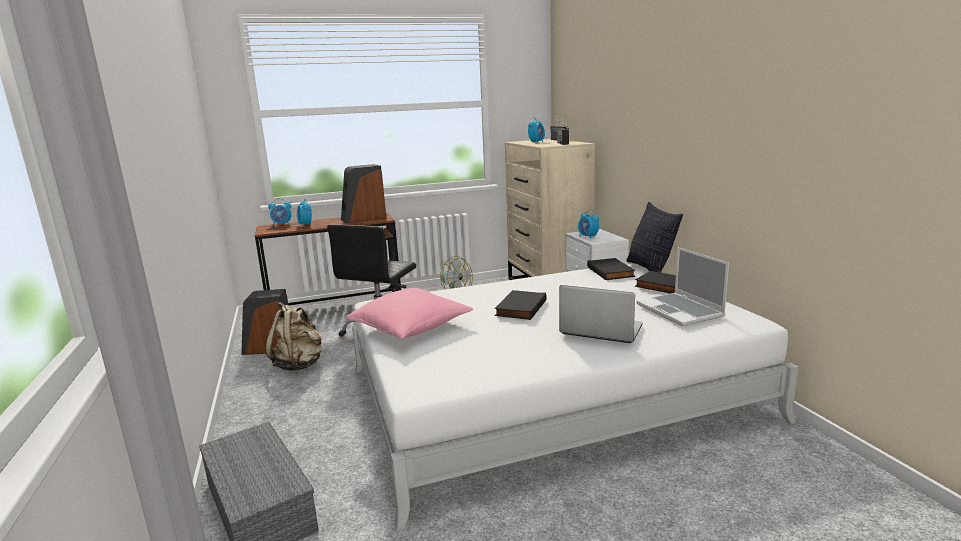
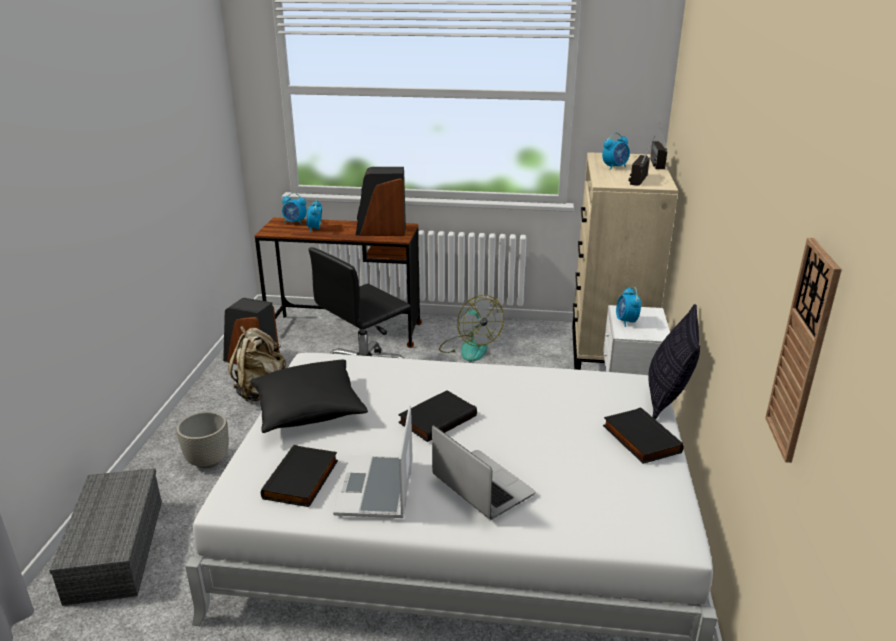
camera: 25 degrees right, 10 degrees up
(294, 419) = (208, 461): none -> grey planter
(410, 327) = (308, 410): pink pillow -> black pillow
(611, 272) = (611, 387): black book -> black book (302, 480)
(681, 311) = (604, 489): laptop -> laptop (377, 489)
(844, 134) = (802, 352): none -> wall clock

